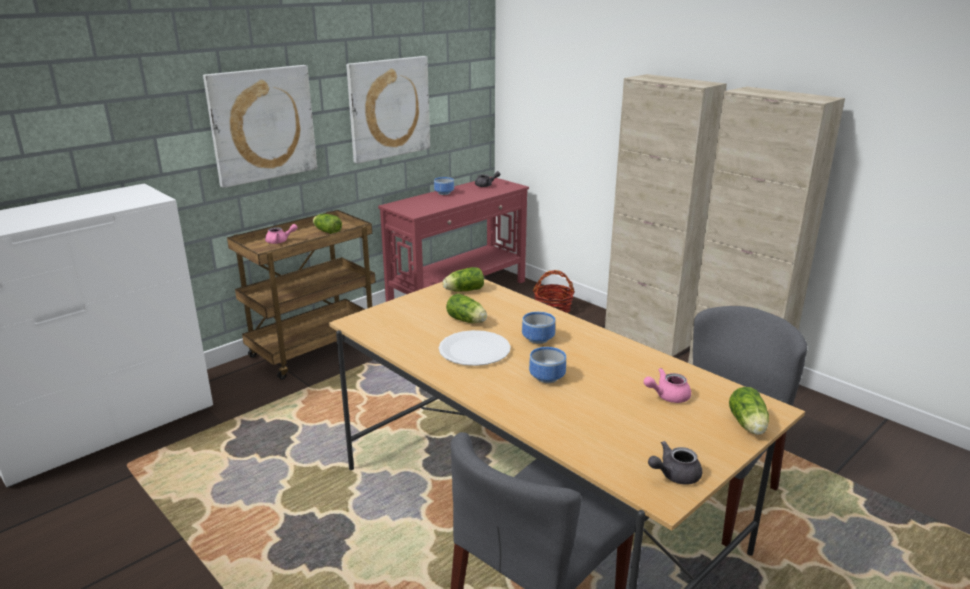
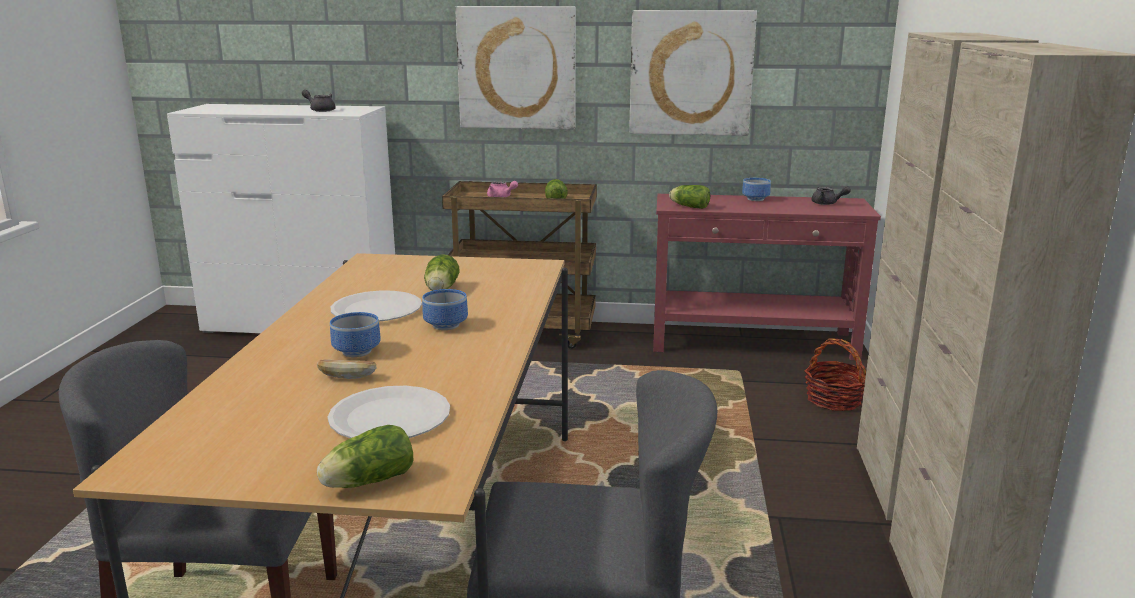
camera: 50 degrees right, 5 degrees down
(463, 290) = (511, 270): lettuce -> lettuce (688, 206)
(589, 392) = (347, 377): none -> bread
(667, 396) = (389, 417): pink teapot -> white plate
(674, 475) = (189, 465): grey teapot -> grey teapot (320, 110)

